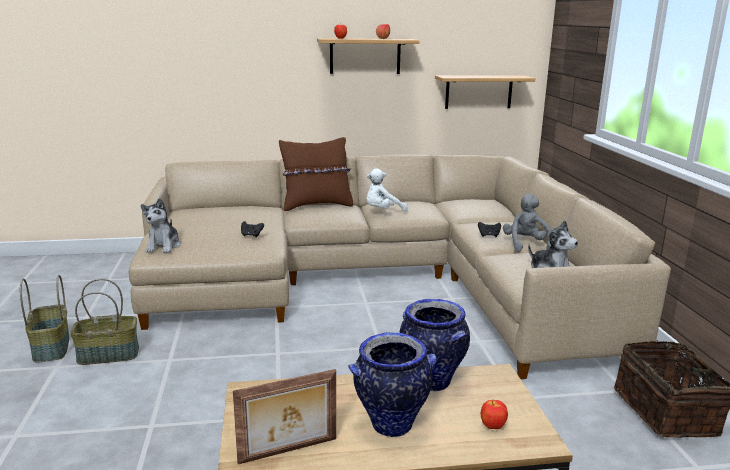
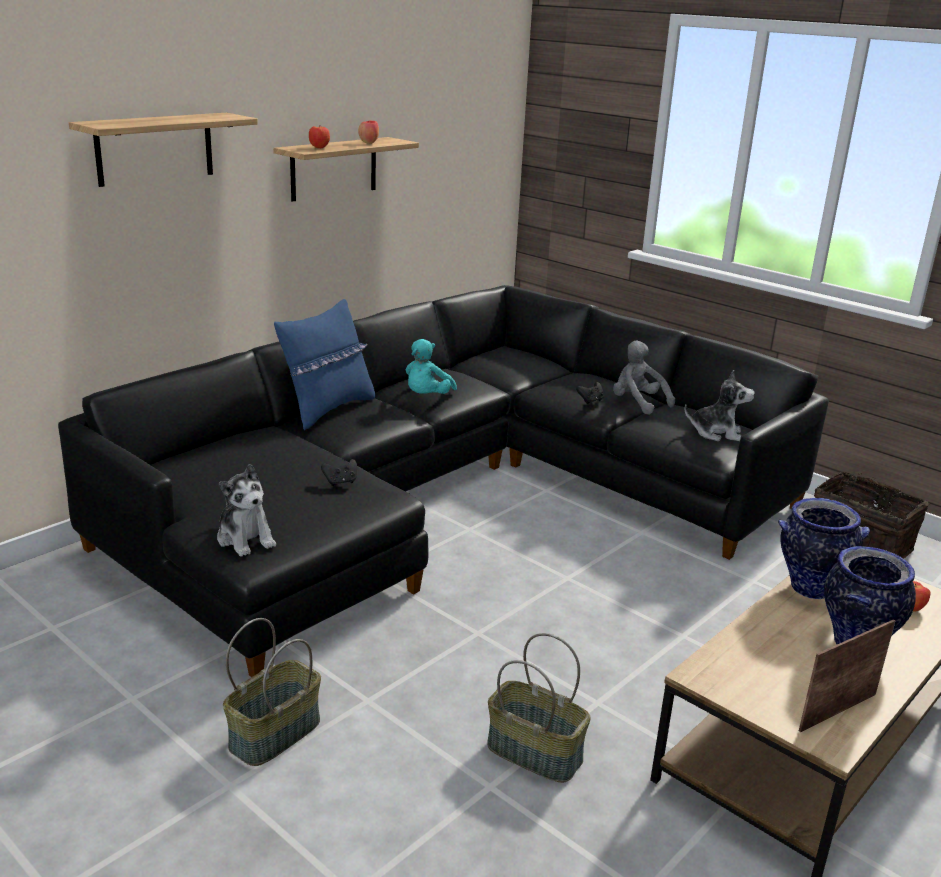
camera: 40 degrees left, 5 degrees up
(52, 347) = (169, 764): basket -> basket (536, 752)
(288, 452) = (836, 711): picture frame -> picture frame turned 150 degrees counterclockwise
(316, 205) = (328, 409): brown pillow -> blue pillow
(381, 283) = (445, 496): beige sofa -> black sofa
(382, 211) = (427, 397): white plush toy -> turquoise plush toy
(478, 92) = (458, 202): shelf -> shelf (155, 148)

